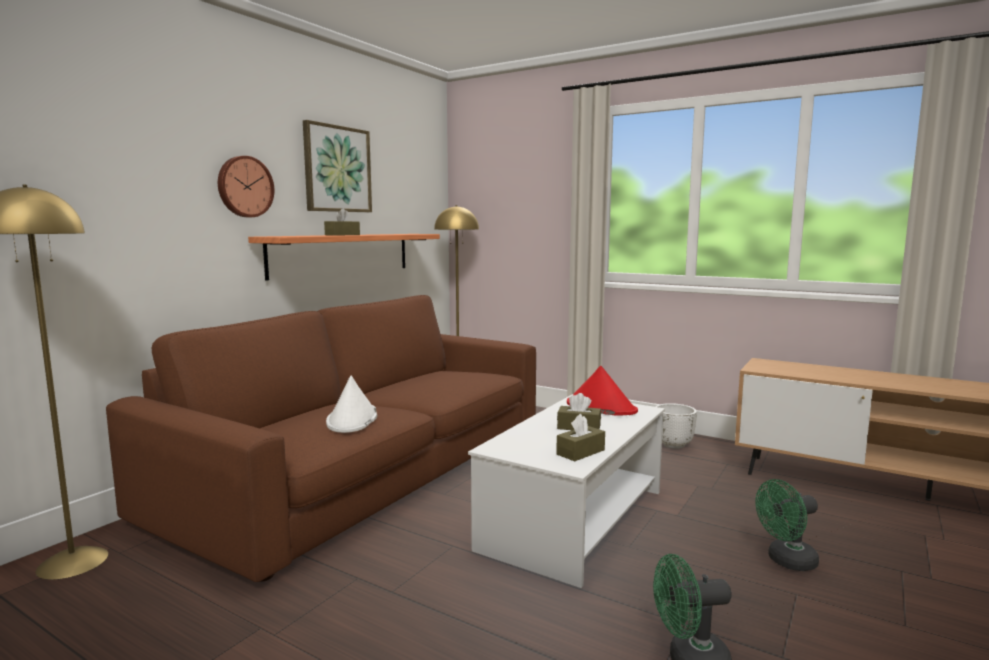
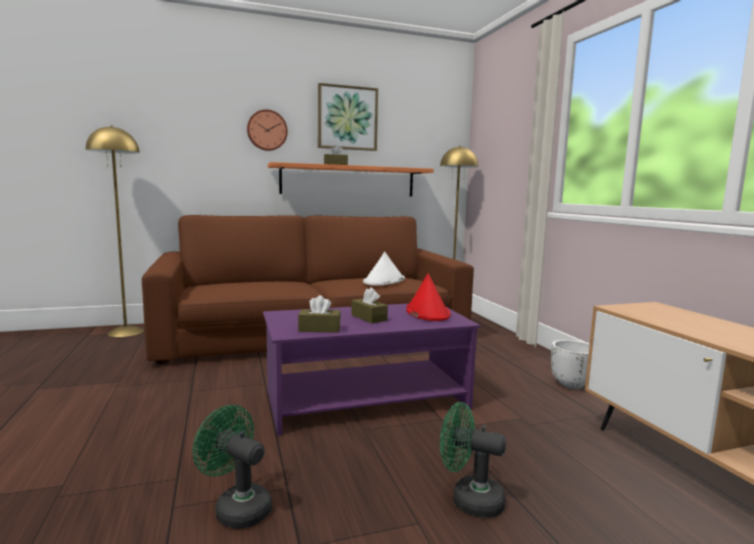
camera: 40 degrees right, 0 degrees up
(352, 419) = (261, 285): white hat -> white hat (384, 281)
(575, 518) = (367, 399): white coffee table -> purple coffee table

